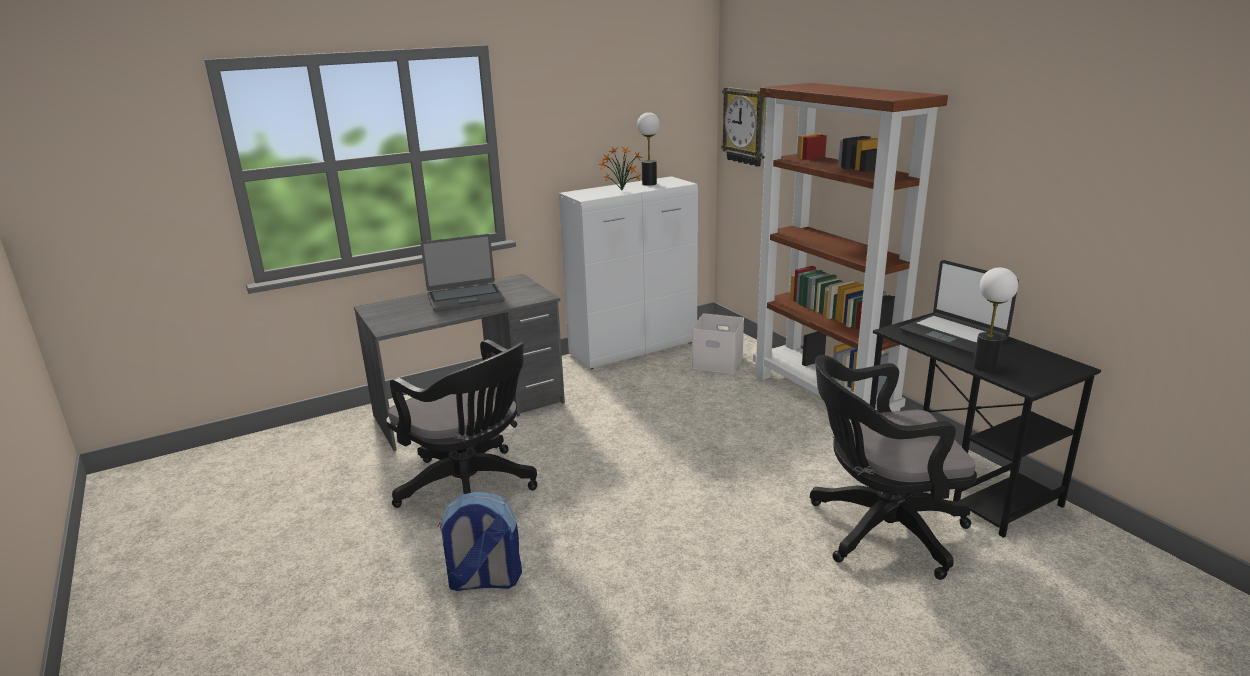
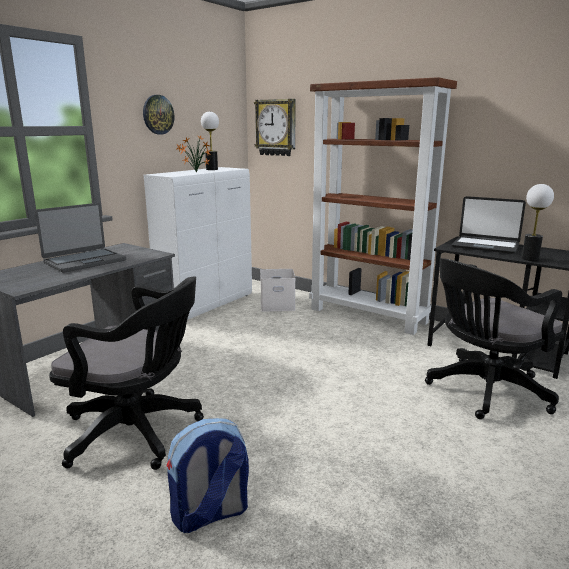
camera: 25 degrees left, 5 degrees down
(582, 120) = (158, 114): none -> wall clock

